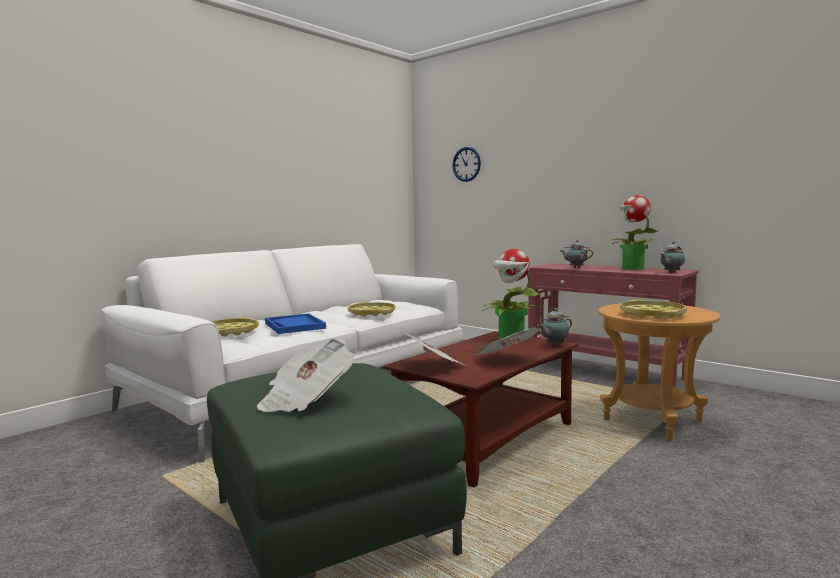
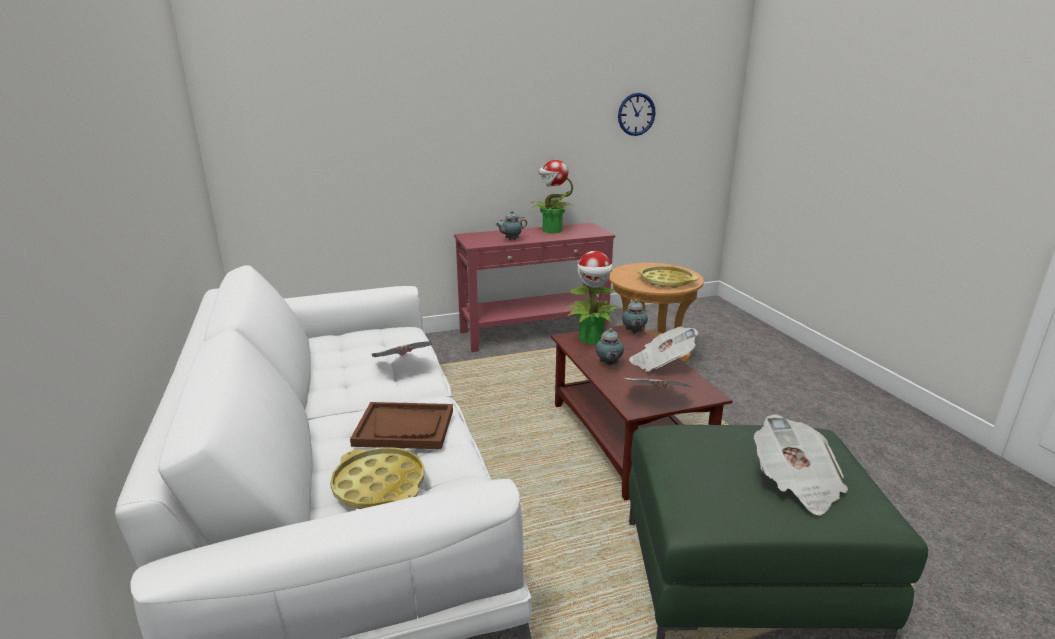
camera: 60 degrees left, 15 degrees up
(295, 326) = (404, 428): blue tray -> brown tray
(371, 313) = (403, 365): yellow tray -> newspaper
(466, 164) = (309, 113): wall clock -> wall clock (636, 114)
(671, 273) = (597, 232): teapot -> teapot (608, 365)

